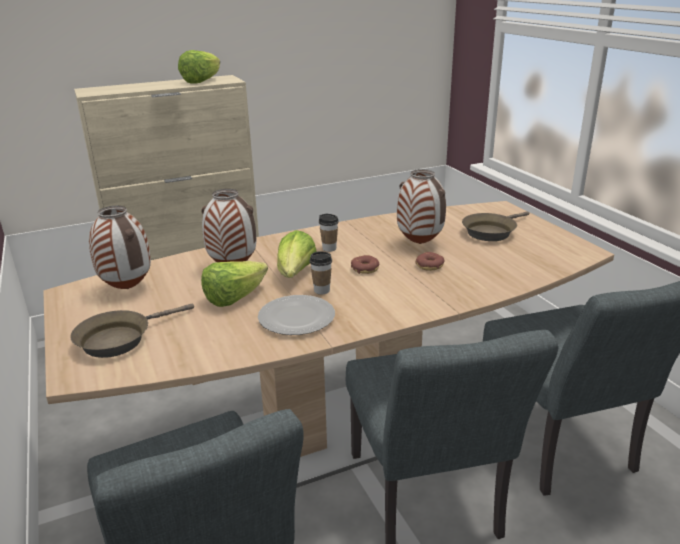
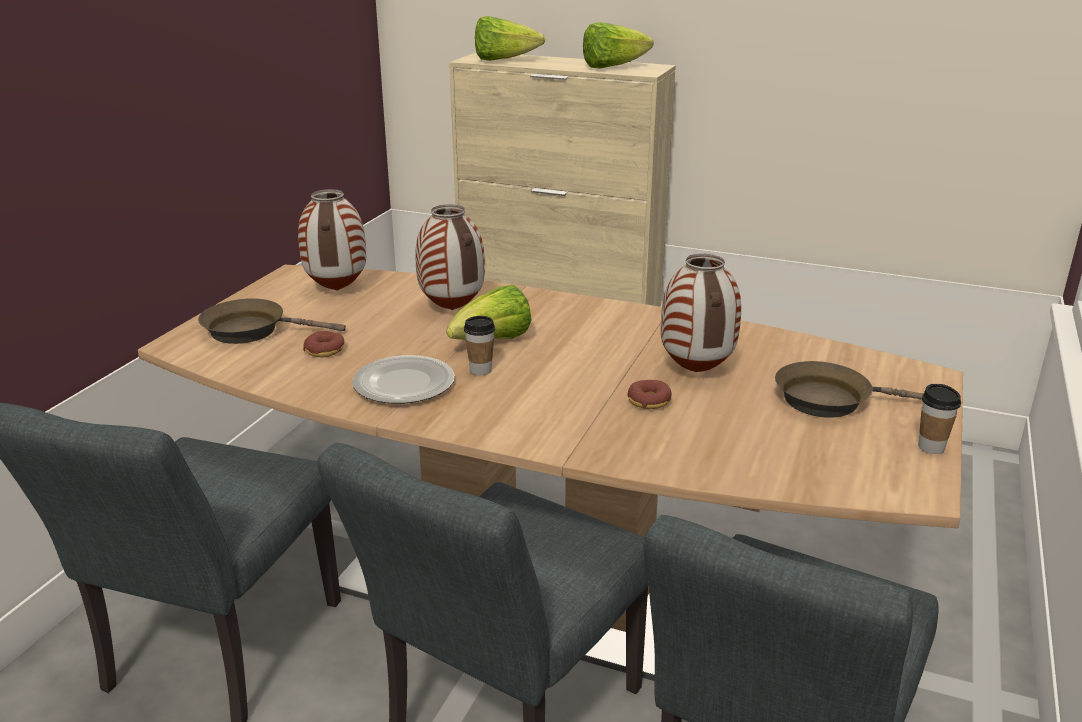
camera: 45 degrees right, 0 degrees up
(234, 298) = (394, 339): lettuce -> lettuce (503, 60)
(329, 248) = (582, 331): cup -> cup (931, 447)
(365, 269) = (570, 370): donut -> donut (325, 350)

